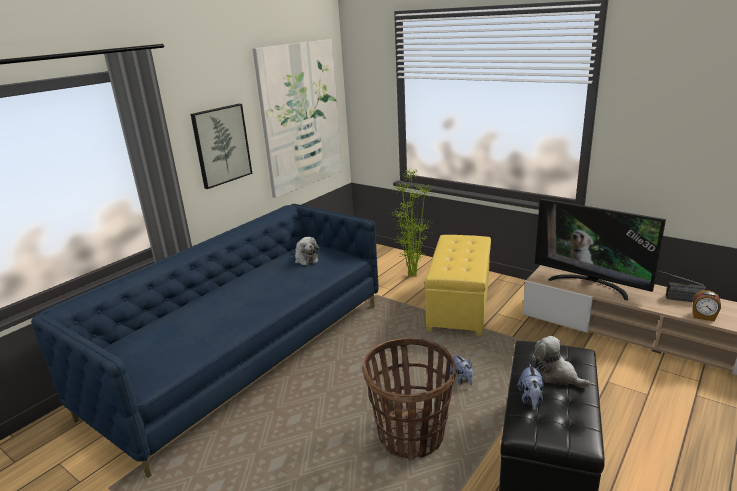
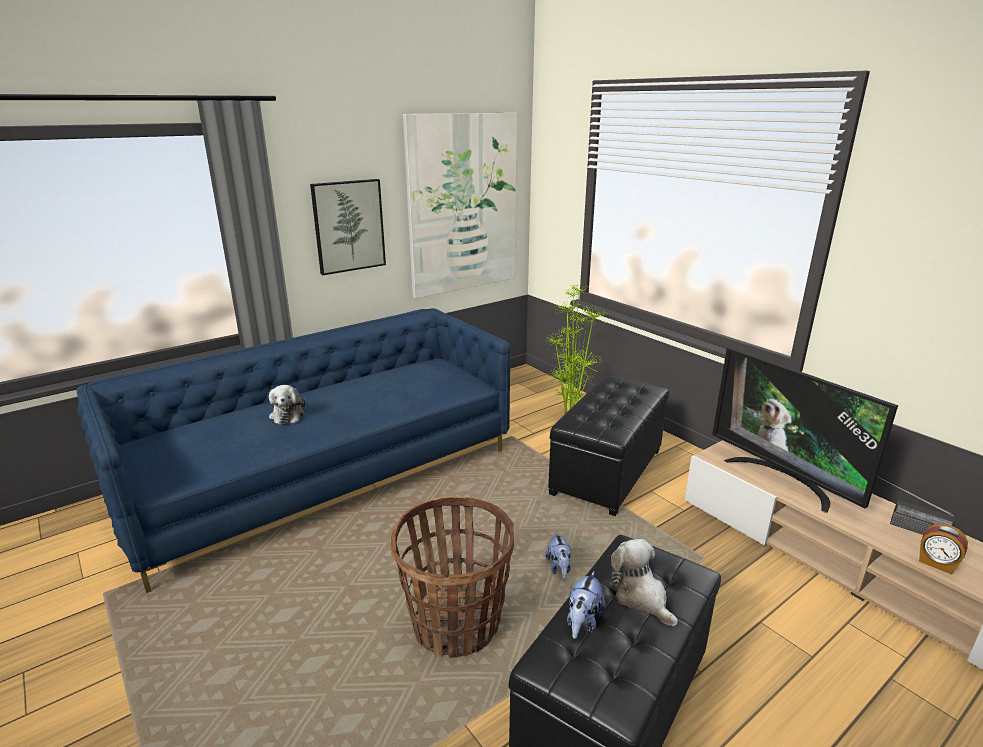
camera: 15 degrees right, 0 degrees up
(305, 259) = (420, 376): plush toy -> plush toy (287, 414)
(460, 306) = (608, 472): yellow ottoman -> black ottoman

